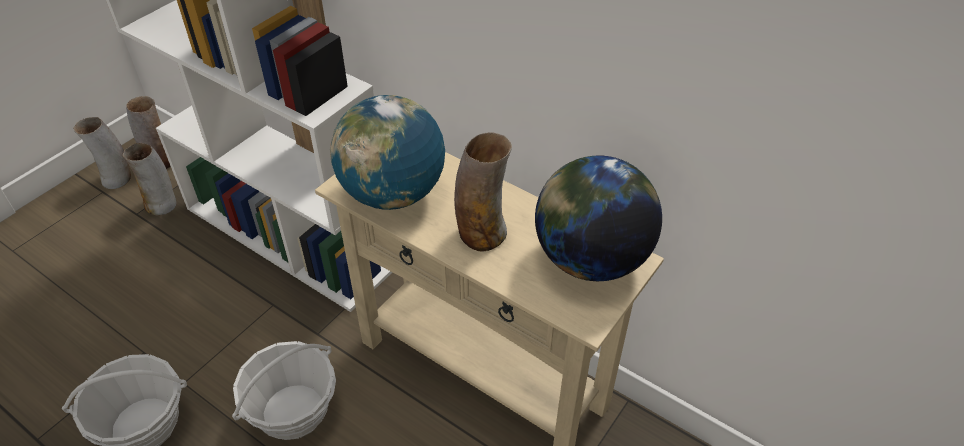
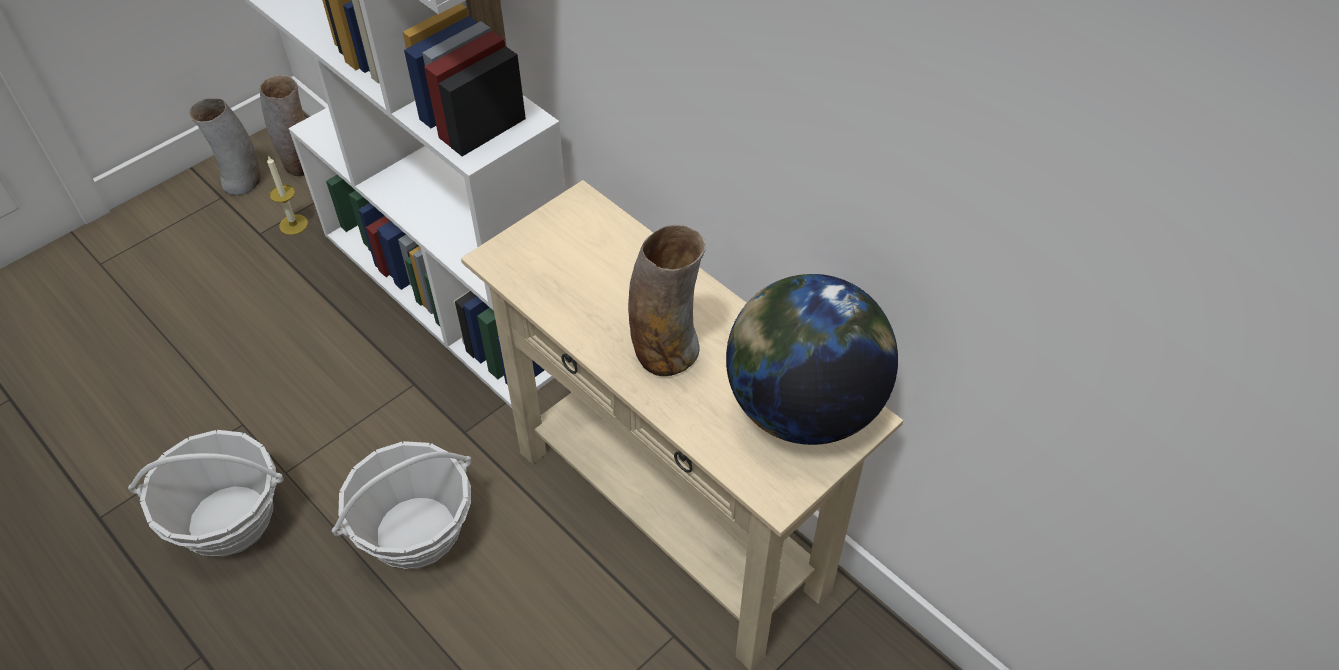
camera: 10 degrees right, 5 degrees up
(162, 204) = (293, 224): vase -> candle
(393, 194) = (560, 278): globe -> none

